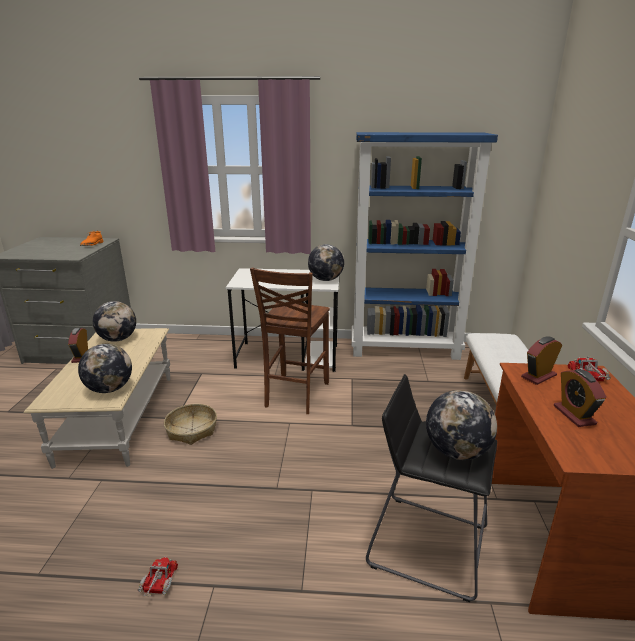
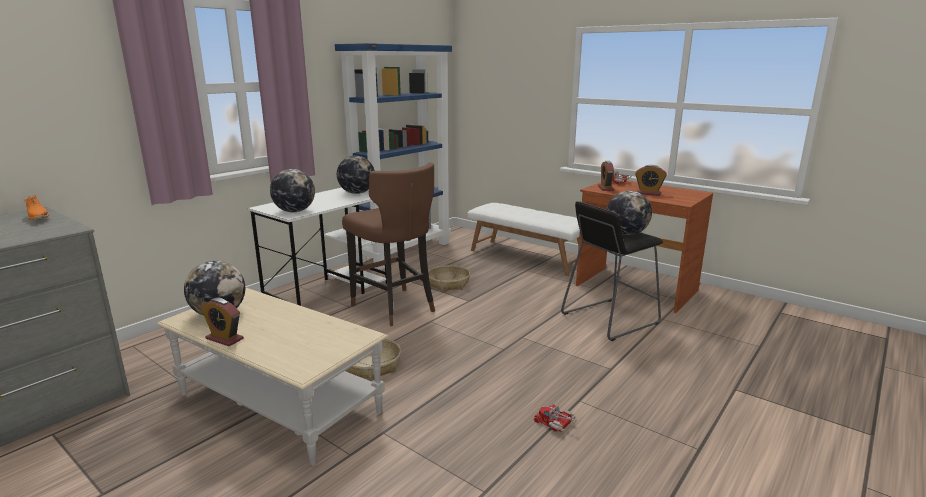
camera: 55 degrees left, 5 degrees down
(110, 389) = (338, 333): globe -> globe (294, 211)
(295, 395) = (395, 307): brown chair -> brown stool
(372, 399) = (448, 284): none -> basket

